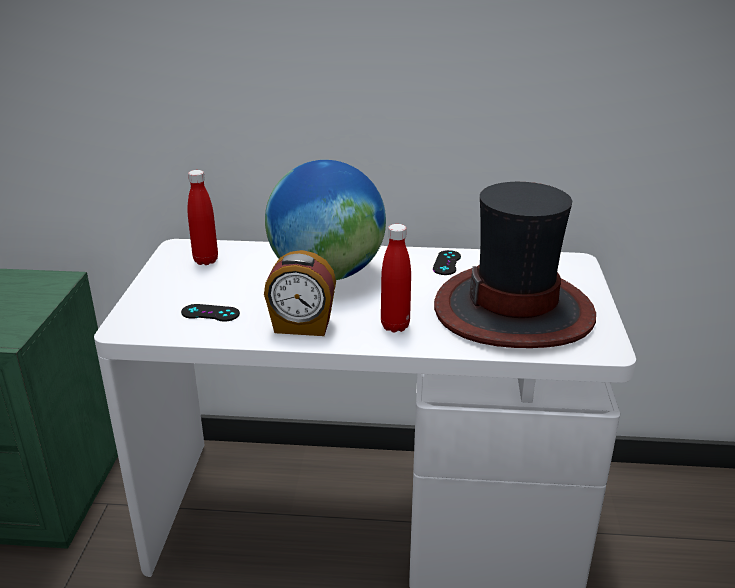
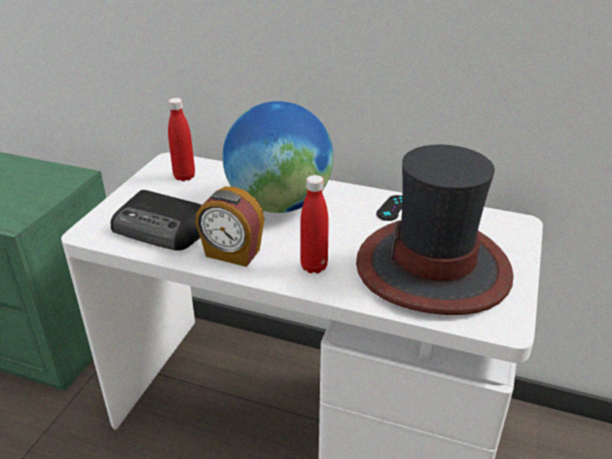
camera: 15 degrees right, 5 degrees up
(210, 313) = (163, 228): black game controller -> radio

